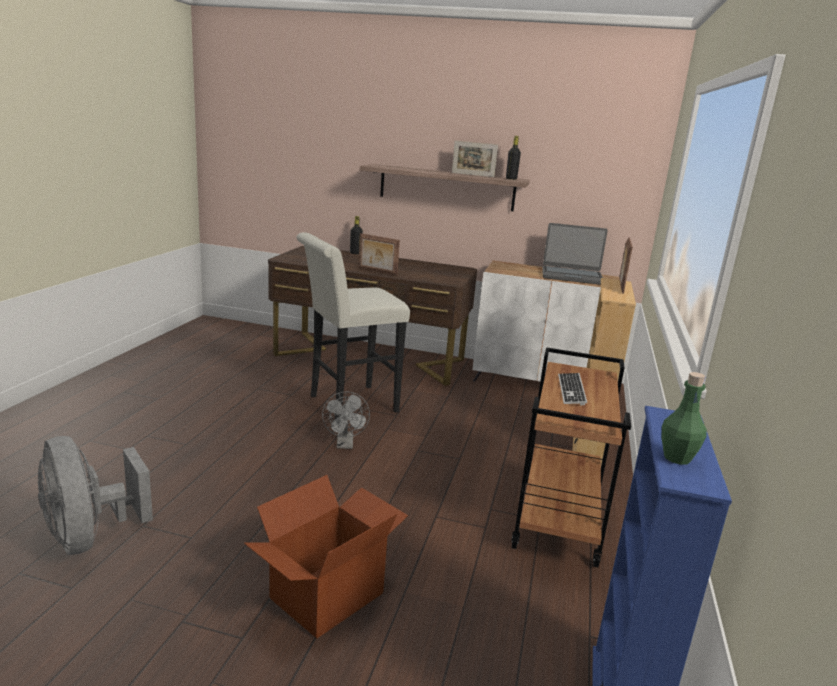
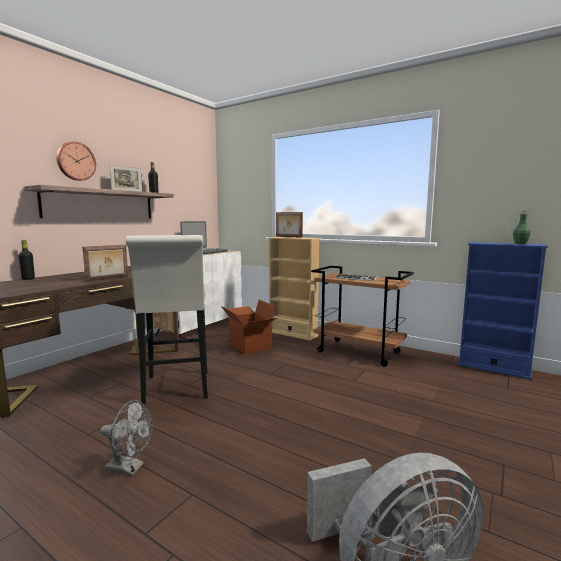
camera: 70 degrees left, 10 degrees down
(325, 594) = (444, 426): cardboard box -> cardboard box (249, 346)
(345, 444) = (247, 398): grey fan -> grey fan (129, 468)
(425, 137) = (75, 161): none -> wall clock

